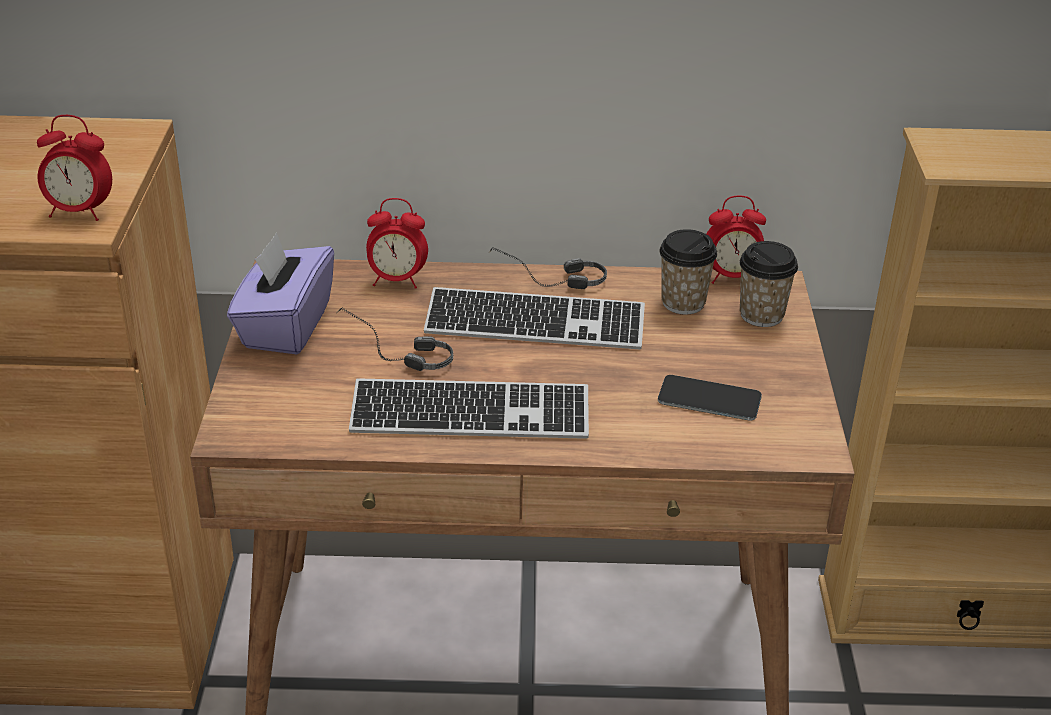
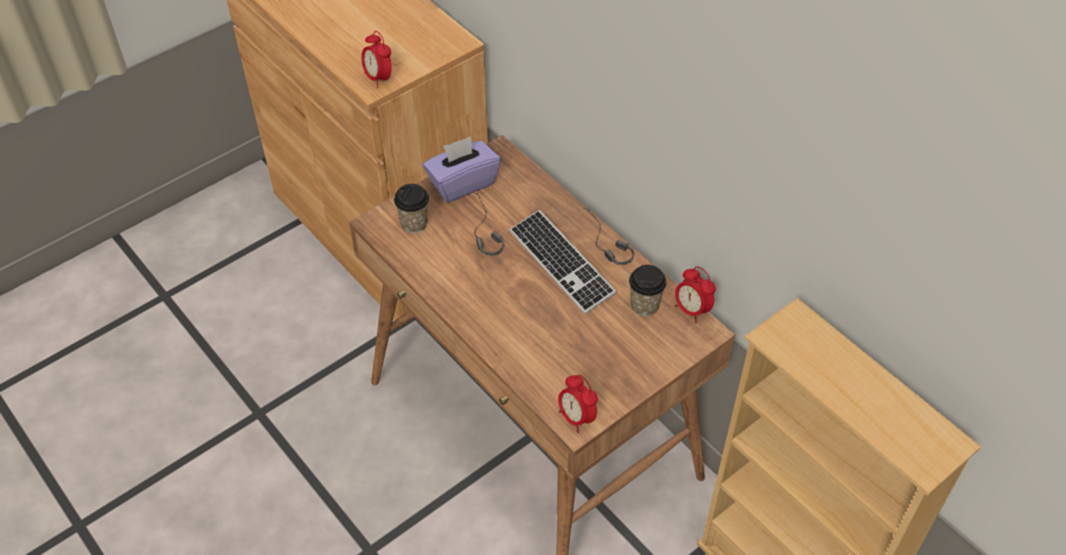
camera: 50 degrees right, 15 degrees up
(397, 280) = (539, 193): alarm clock -> alarm clock (576, 417)
(470, 415) = (467, 287): keyboard -> none
(709, 399) = (573, 363): phone -> none
(761, 315) = (670, 342): cup -> cup (414, 223)

